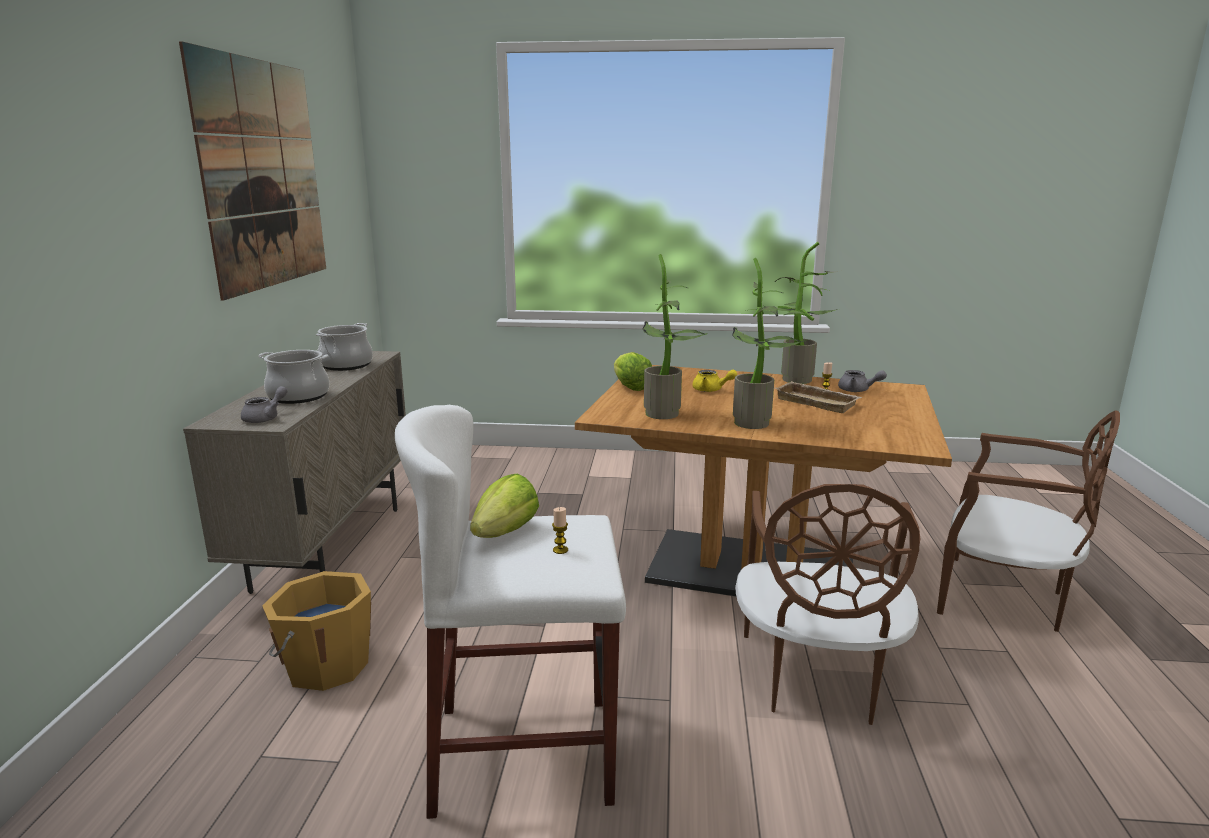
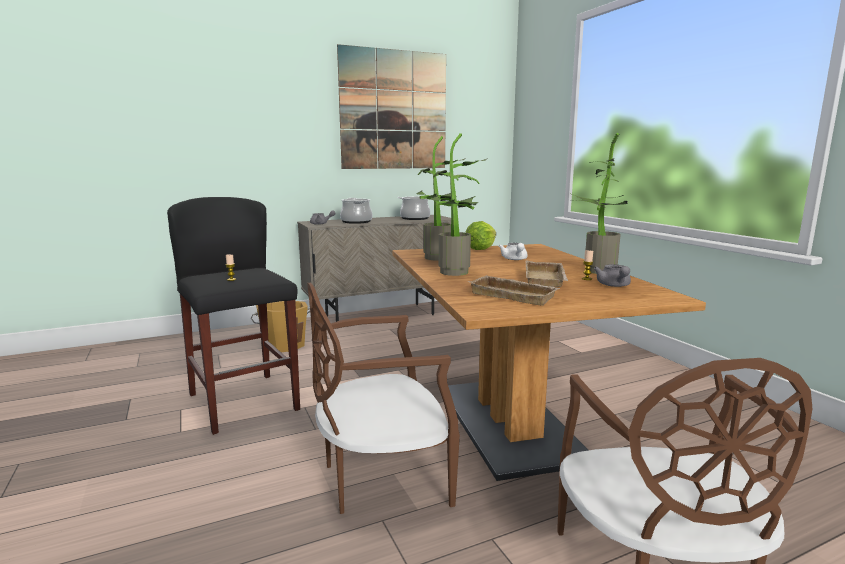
camera: 60 degrees right, 5 degrees down
(505, 532) = (246, 271): lettuce -> none
(524, 753) = (243, 402): white stool -> black stool
(711, 390) = (515, 259): yellow teapot -> white teapot
(872, 425) = (515, 295): none -> beige tray

